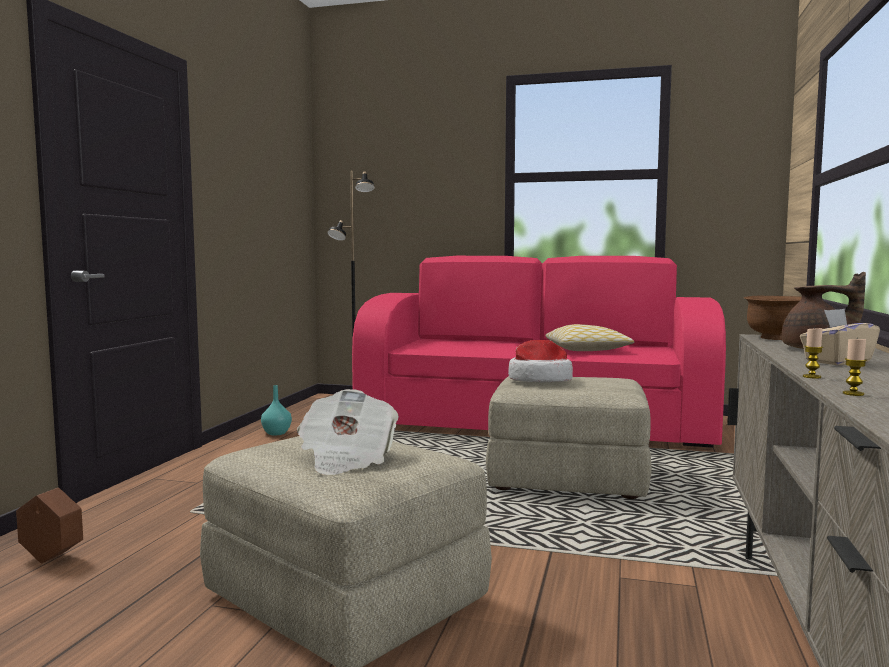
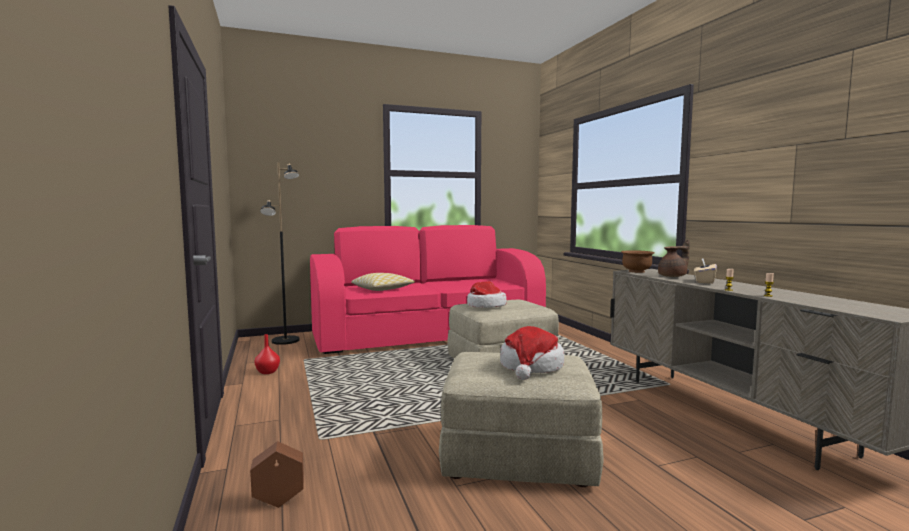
camera: 35 degrees left, 0 degrees up
(276, 433) = (267, 372): turquoise vase -> red vase
(347, 458) = (531, 367): newspaper -> hat
(587, 350) = (464, 284): pillow -> pillow (382, 289)

